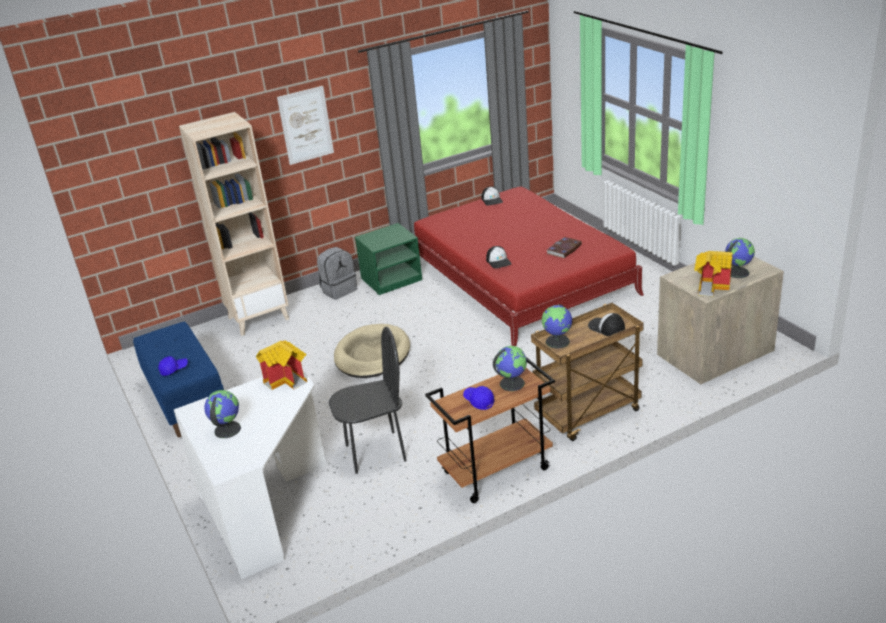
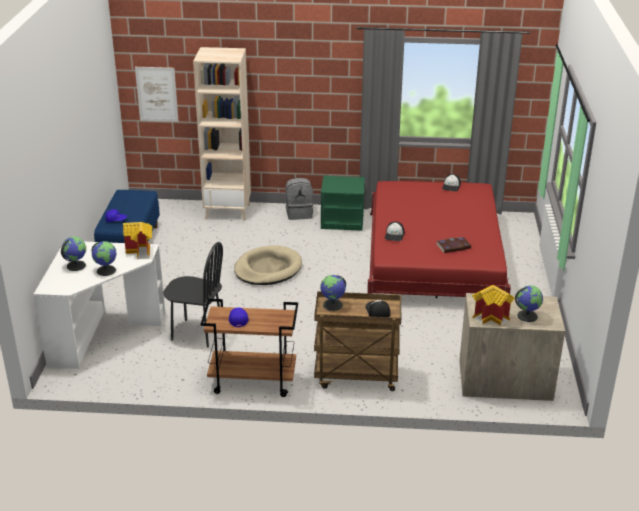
camera: 30 degrees right, 0 degrees up
(306, 125) = (303, 74): picture -> picture (157, 94)
(512, 383) = (272, 318): globe -> globe (106, 270)

